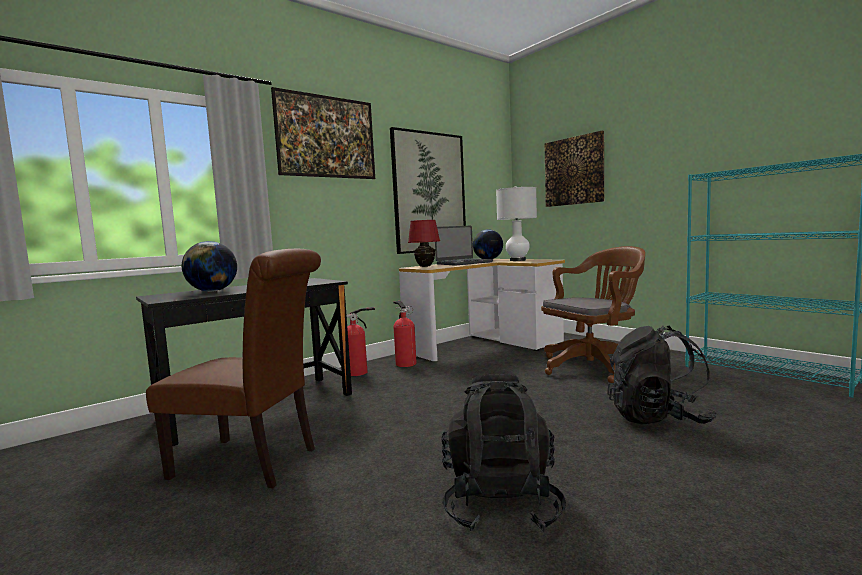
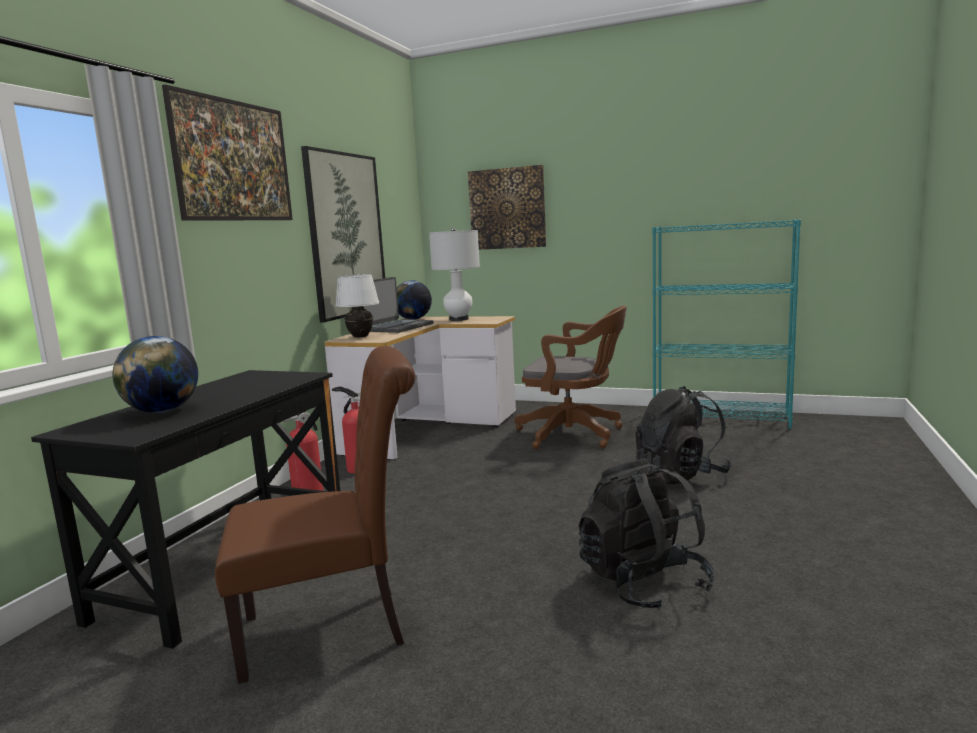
camera: 30 degrees left, 5 degrees up
(425, 266) = (360, 337): red table lamp -> white table lamp
(594, 366) = (575, 434): brown office chair -> brown office chair turned 75 degrees clockwise

